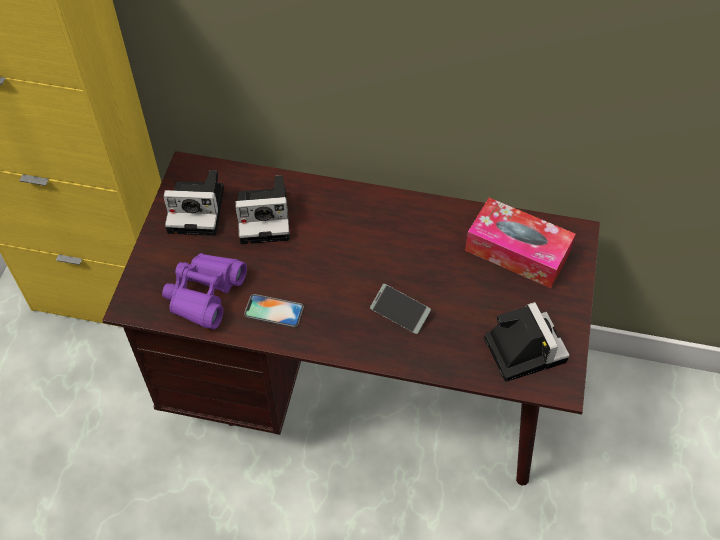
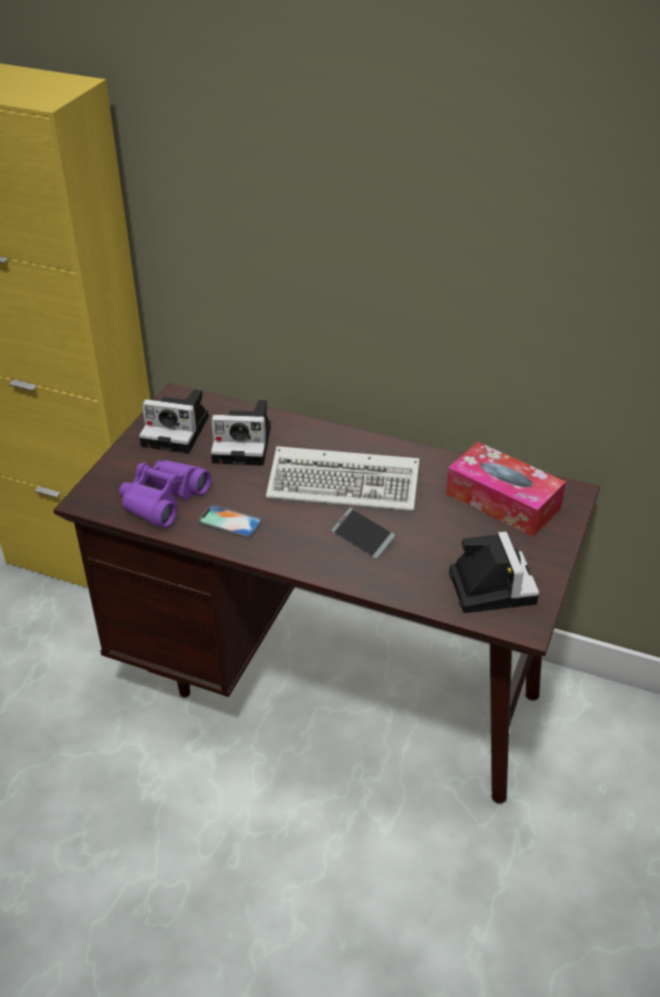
camera: 10 degrees right, 15 degrees down
(372, 251) = (347, 484): none -> keyboard

